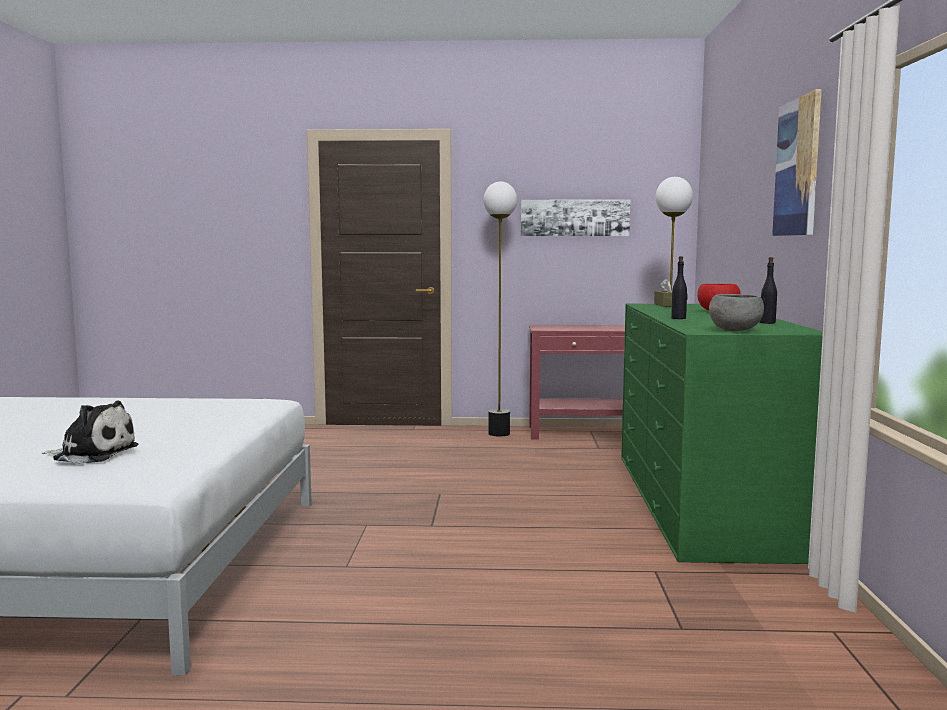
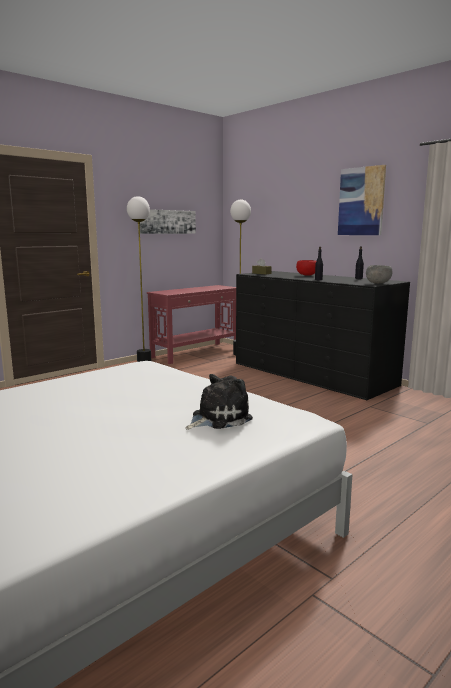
camera: 45 degrees left, 5 degrees up
(700, 501) = (312, 374): green dresser -> black dresser

